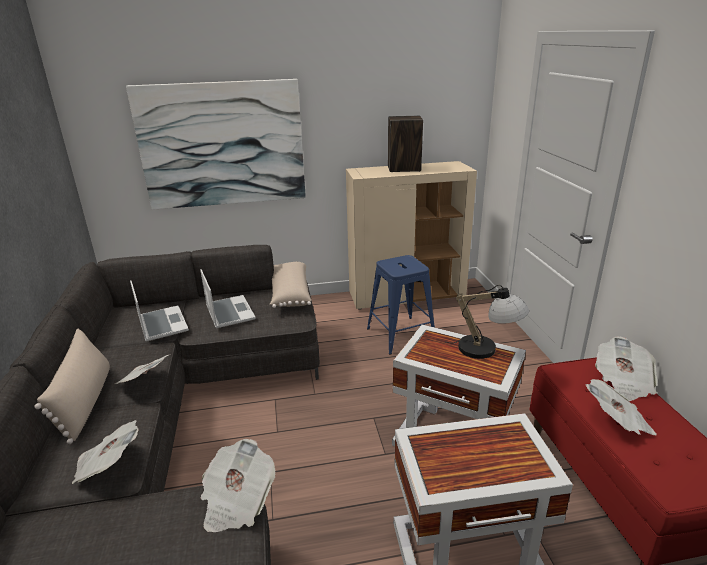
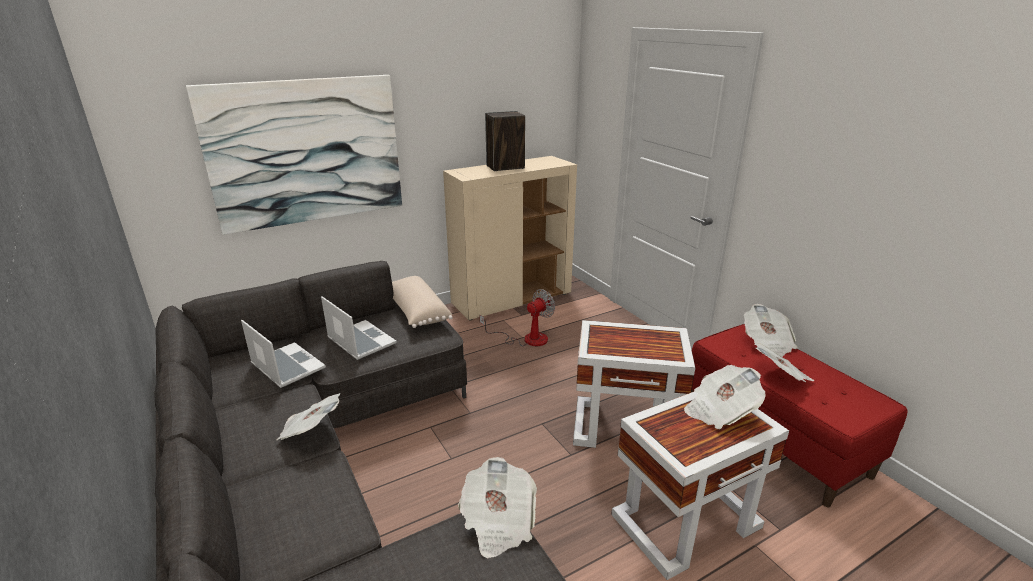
camera: 20 degrees left, 0 degrees up
(85, 401) = (250, 467): beige pillow -> none
(109, 465) = (331, 525): newspaper -> newspaper (720, 411)
(401, 335) = (526, 339): blue stool -> fan
(487, 350) = (655, 334): table lamp -> none

